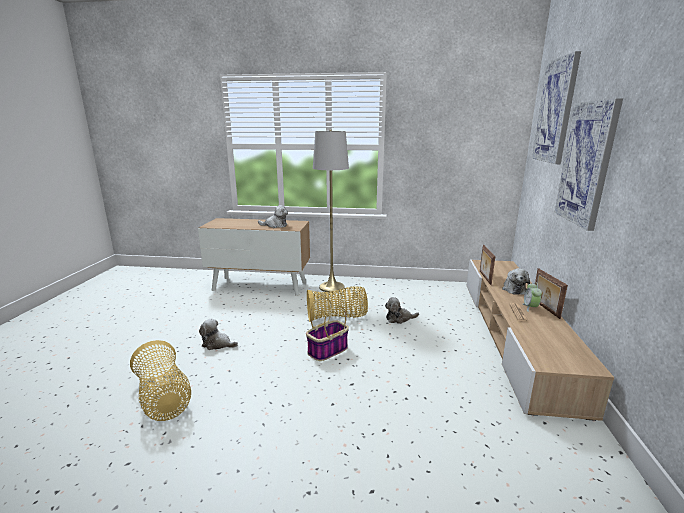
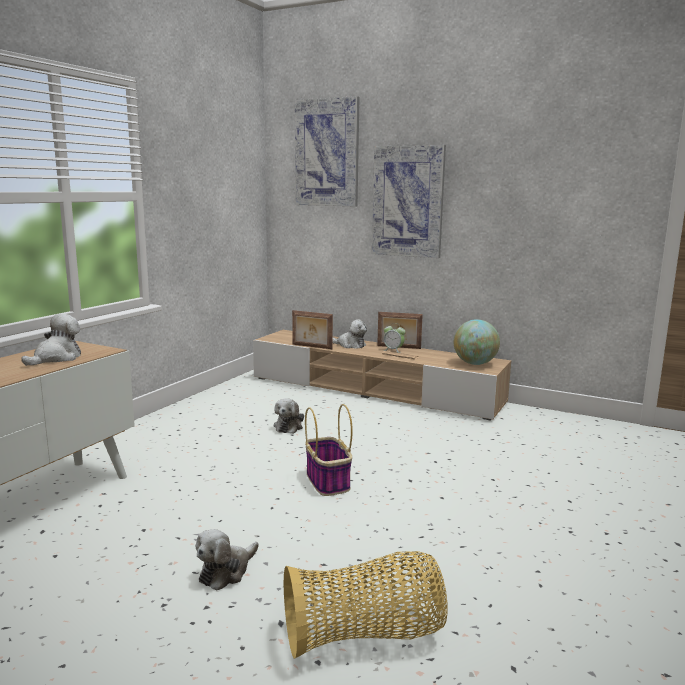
camera: 70 degrees left, 5 degrees down
(332, 287) = (136, 446): grey floor lamp -> none
(337, 317) = (244, 460): basket -> none
(556, 353) = (475, 363): none -> globe

